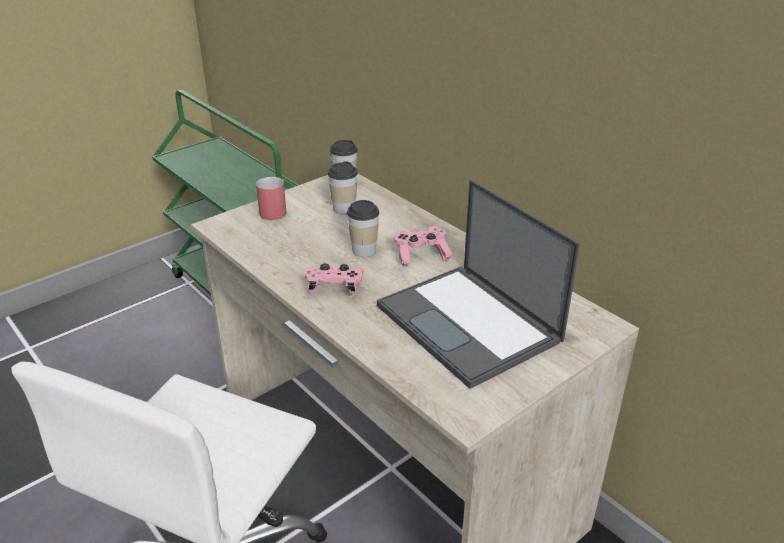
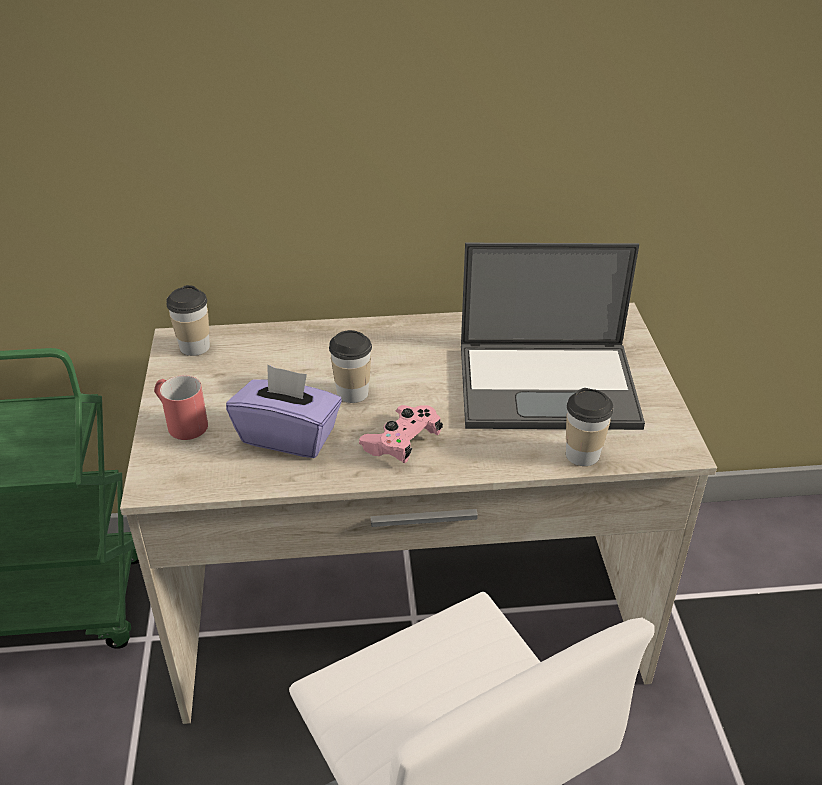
camera: 55 degrees left, 5 degrees up
(299, 246) = (288, 436): none -> purple tissue box
(344, 209) = (249, 370): cup -> cup (582, 454)
(421, 255) = (404, 360): pink game controller -> none

